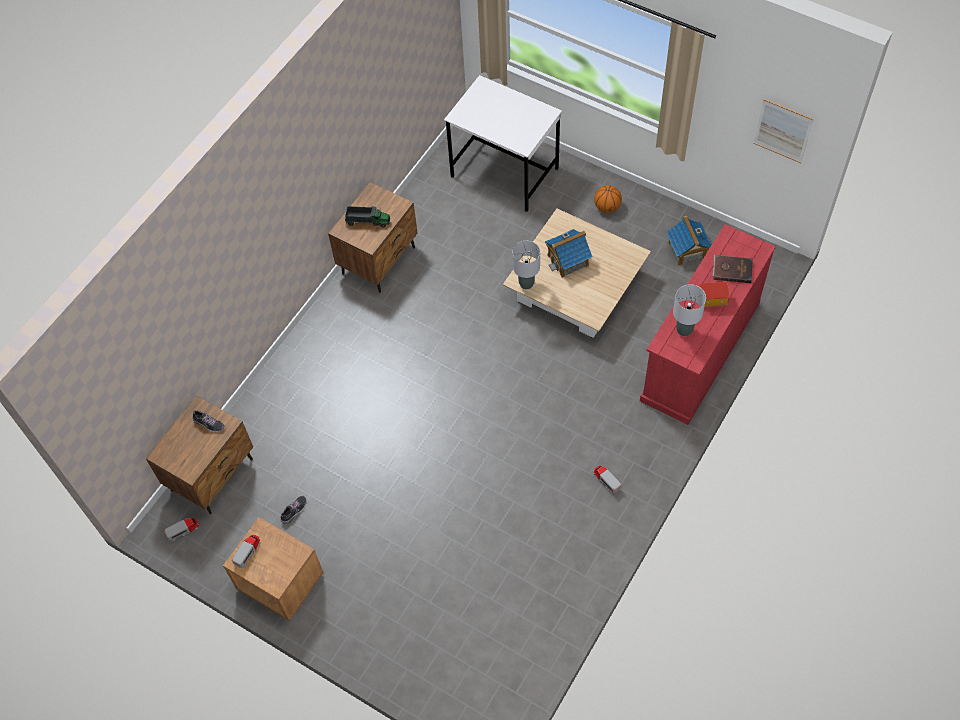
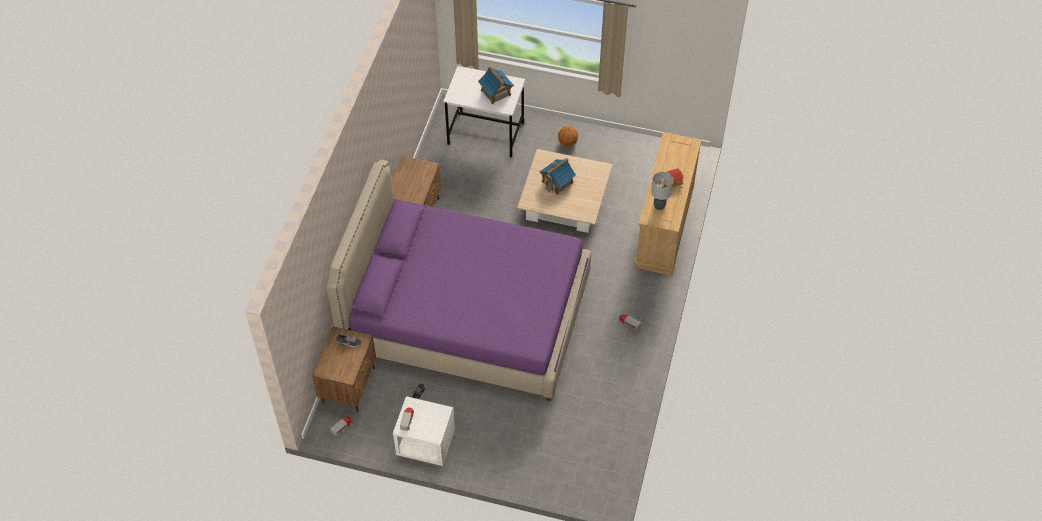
camera: 20 degrees left, 5 degrees down
(279, 582) = (425, 443): brown nightstand -> white nightstand
(367, 221) = (411, 183): toy truck -> none
(395, 414) = (466, 314): none -> purple bed
(526, 283) = (533, 204): grey table lamp -> none
(687, 250) = (633, 160): toy house -> toy house (496, 93)
(700, 352) = (664, 226): red dresser -> beige dresser
(732, 269) = (678, 160): brown book -> none
(782, 131) = (688, 61): picture -> none

